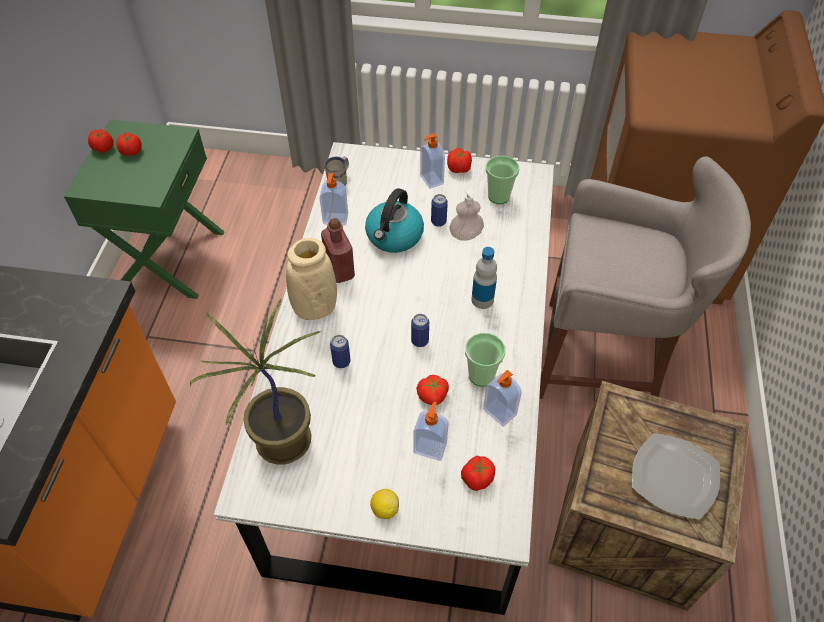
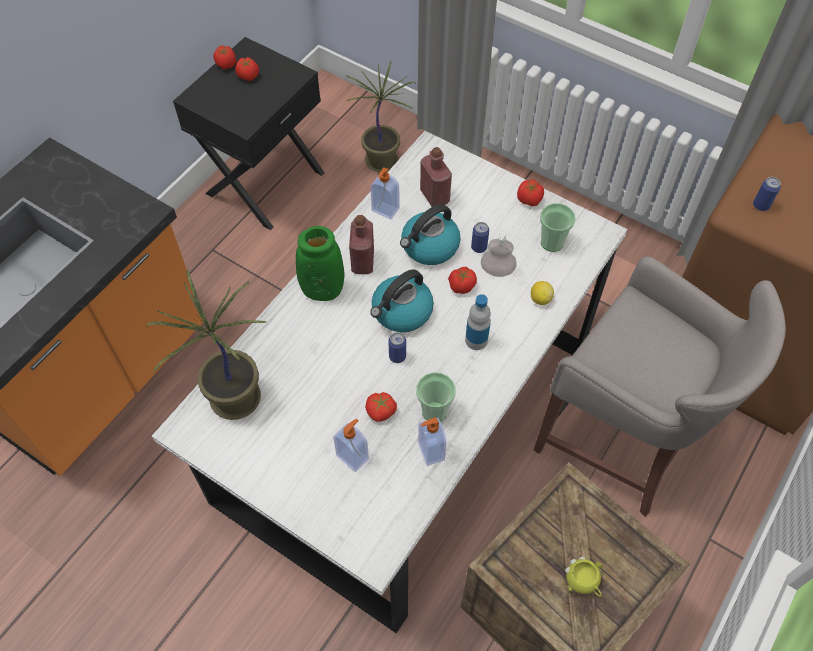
camera: 25 degrees right, 5 degrees up
(169, 259) = (264, 182): green nightstand -> black nightstand
(273, 204) = (382, 160): none -> potted plant
(315, 308) = (323, 289): beige vase -> green vase
(339, 180) = (409, 172): white mug -> none
(341, 362) = (319, 348): can -> can (761, 205)
(374, 192) = (434, 196): none -> red bottle
(385, 509) = (286, 492): lemon -> lemon (540, 299)
(401, 301) = (401, 312): none -> kettle
(431, 180) = (495, 202): soap dispenser -> none
(477, 478) = (377, 501): tomato -> tomato (461, 286)
(675, 478) = (583, 582): plate -> yellow mug

